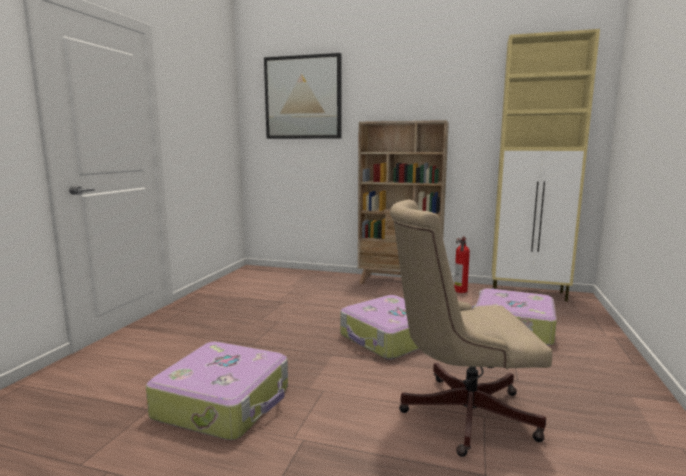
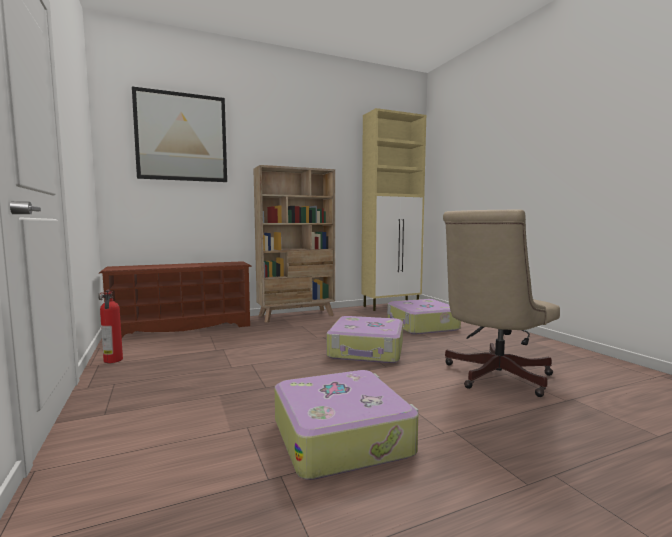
camera: 40 degrees left, 5 degrees down
(292, 274) = (183, 328): none -> brown shoe rack
(460, 291) = (349, 313): fire extinguisher -> fire extinguisher (113, 360)

